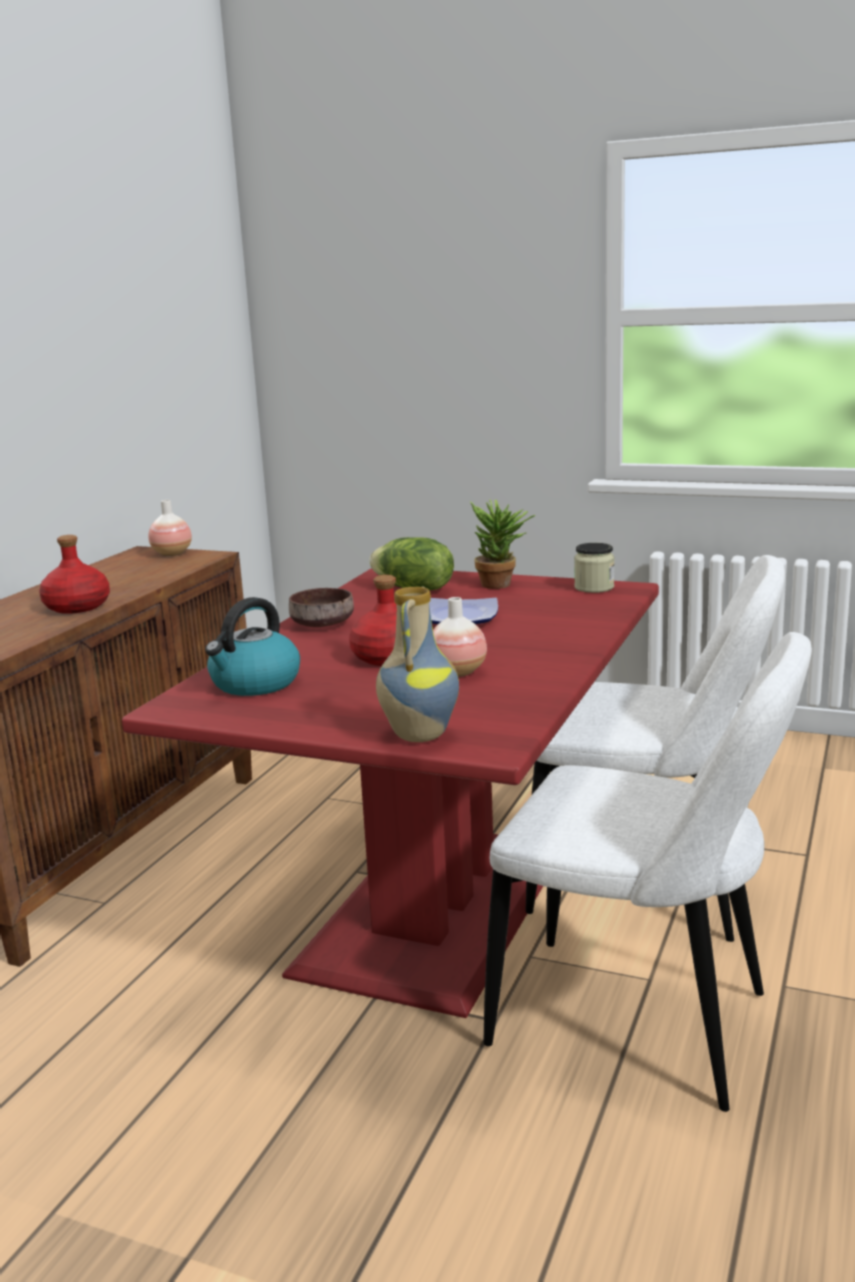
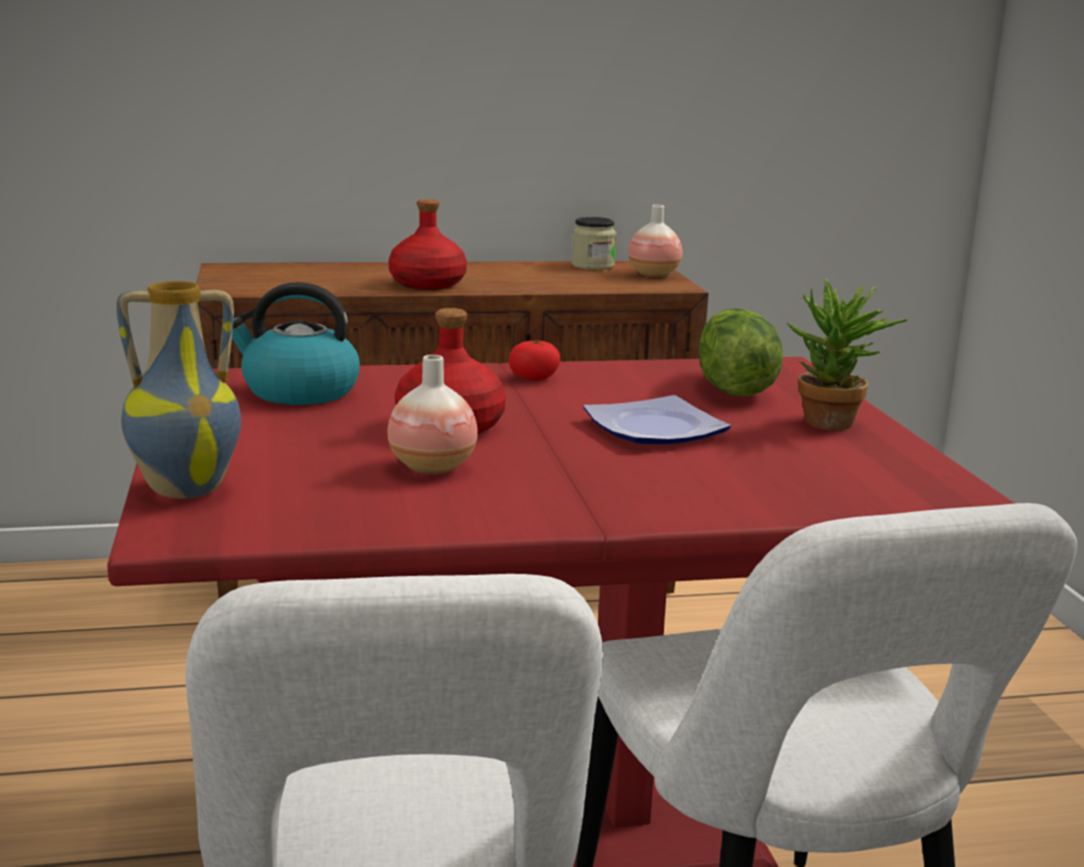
camera: 55 degrees right, 0 degrees up
(322, 624) = (534, 377): brown bowl -> tomato
(594, 587) = (922, 478): jar -> jar (592, 265)

